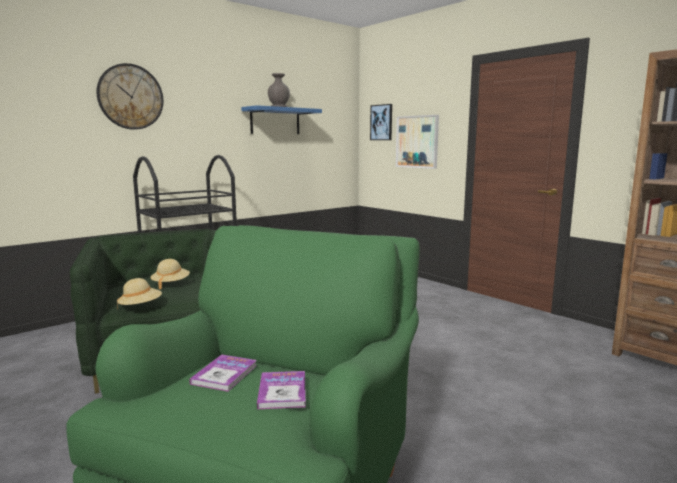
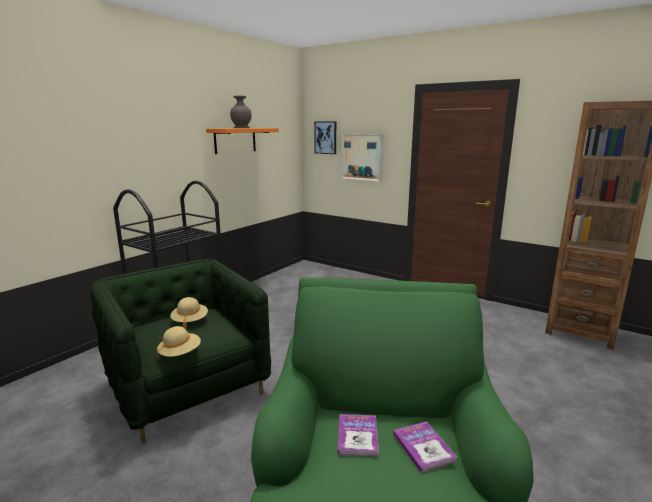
camera: 15 degrees left, 5 degrees up
(130, 97) = (103, 125): wall clock -> none
(275, 121) = (235, 140): blue shelf -> orange shelf

